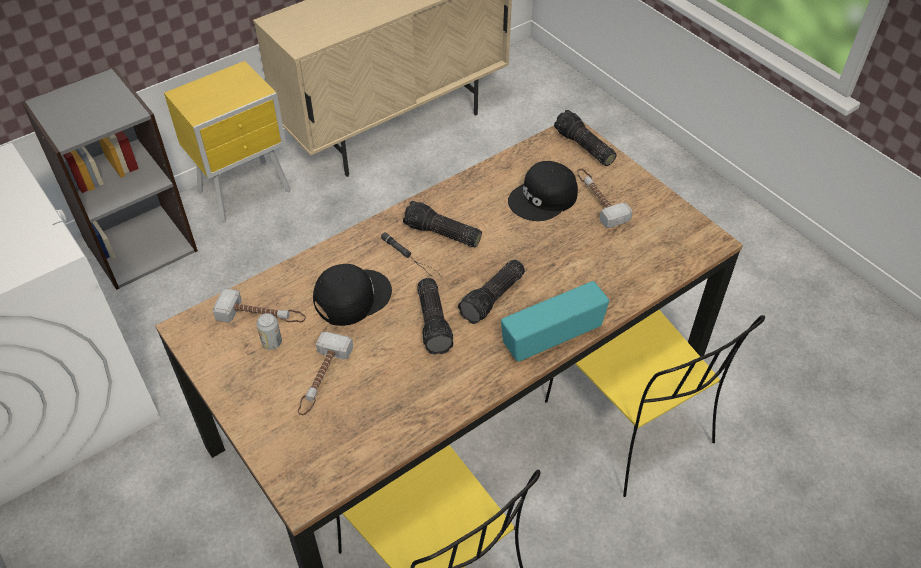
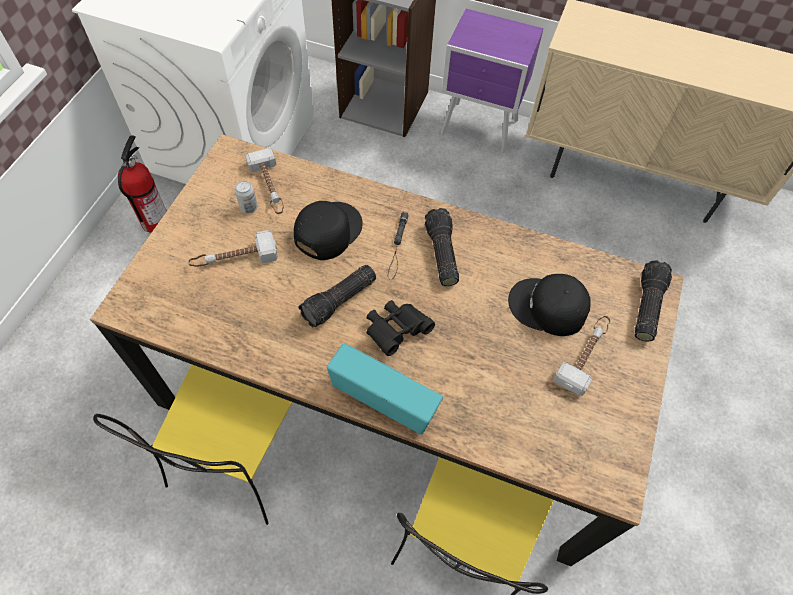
camera: 55 degrees right, 10 degrees up
(77, 530) = (155, 220): none -> fire extinguisher
(247, 192) = (480, 129): yellow nightstand -> purple nightstand
(351, 297) = (327, 230): black cap -> black cap turned 75 degrees counterclockwise
(493, 299) = (396, 331): flashlight -> black binoculars

